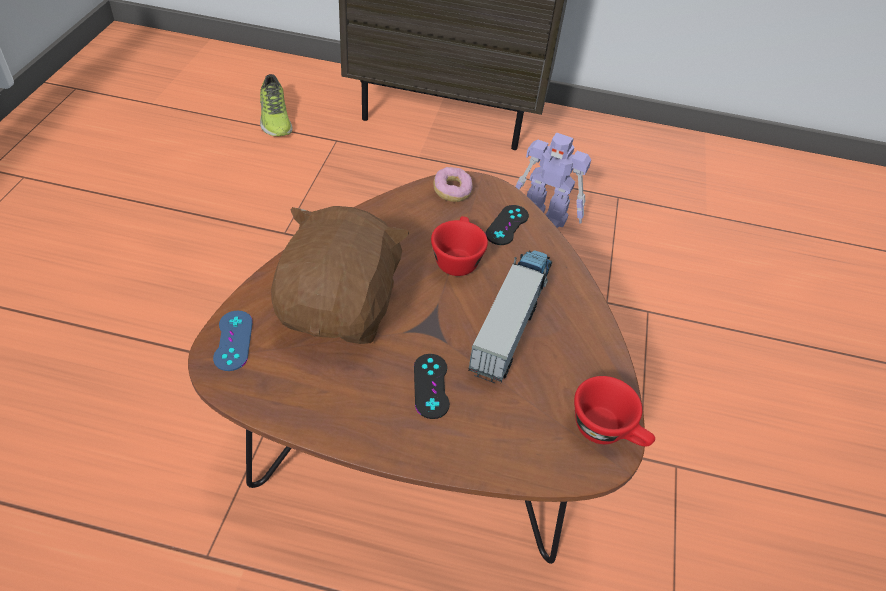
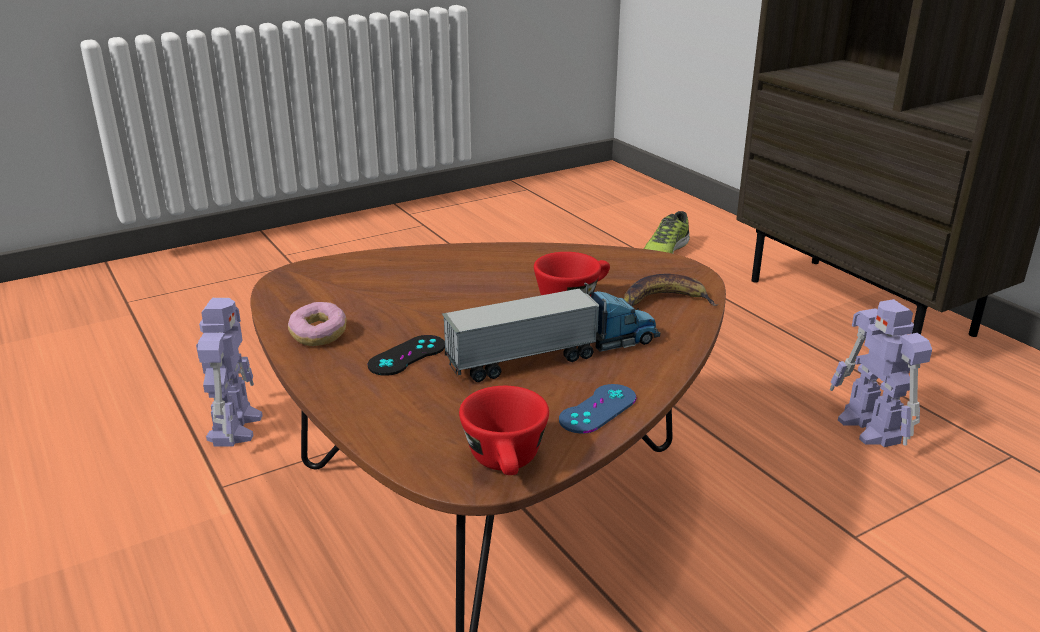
camera: 50 degrees right, 20 degrees down
(139, 497) = (235, 426): none -> toy robot
(233, 340) = (320, 270): blue game controller -> blue game controller (598, 409)
(341, 307) = (423, 286): brown plush toy -> none
(452, 191) = (647, 263): donut -> donut (318, 335)
(507, 225) = (664, 301): black game controller -> banana

